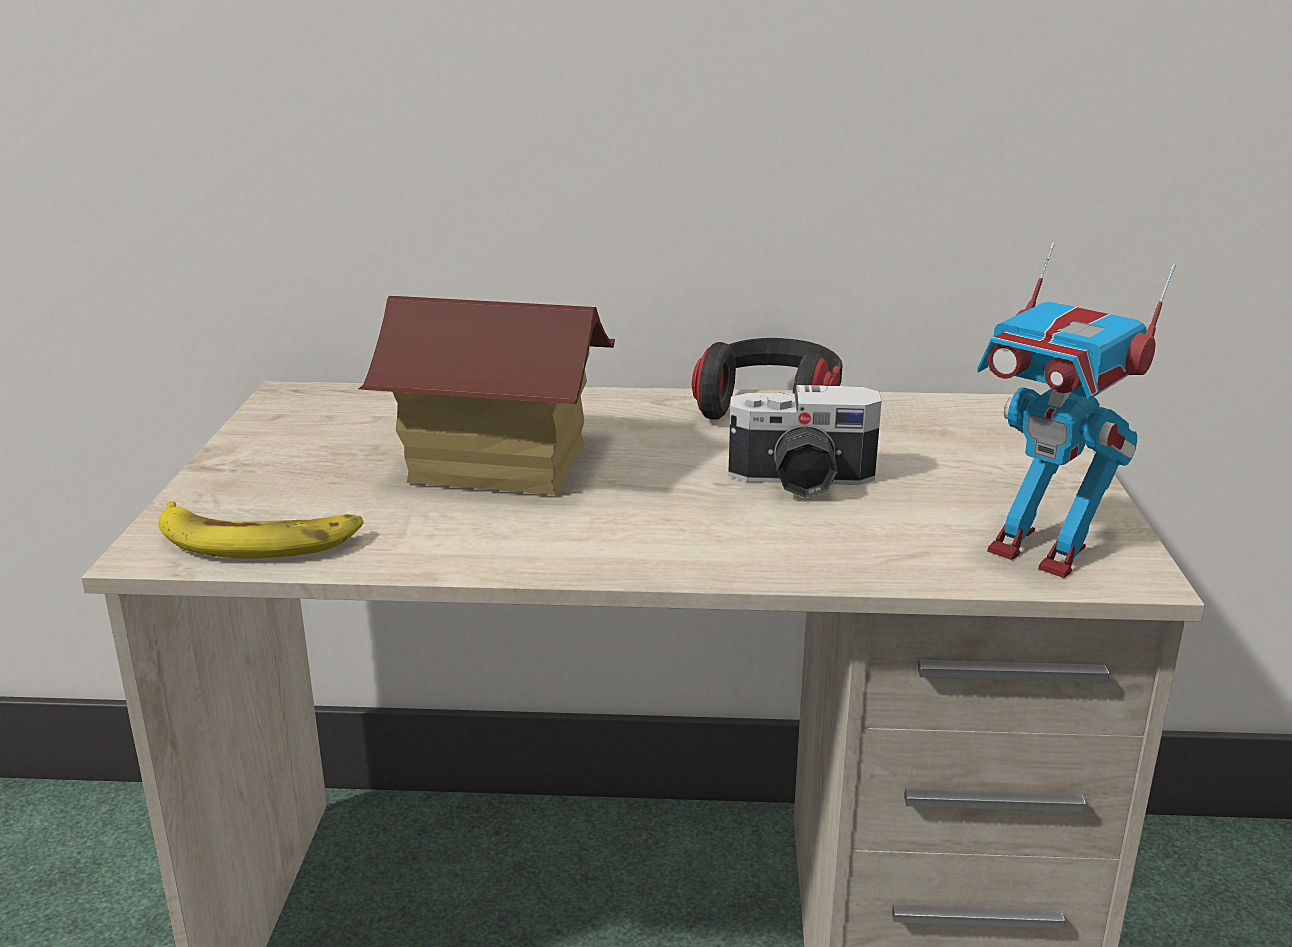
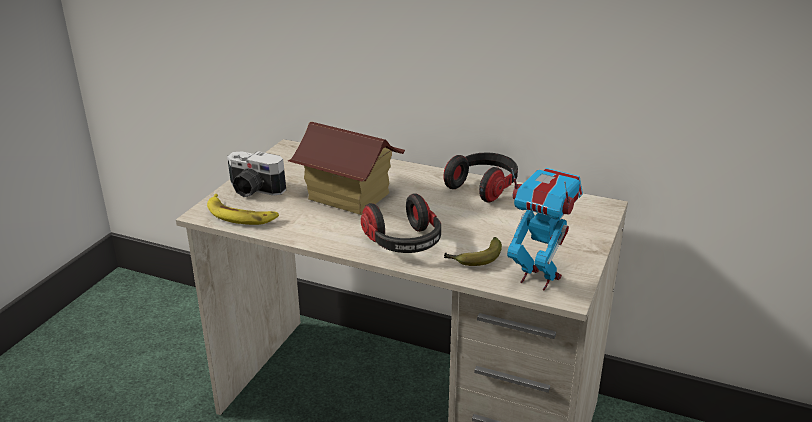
camera: 20 degrees right, 5 degrees up
(698, 535) = (404, 243): none -> headphones
(801, 482) = (466, 226): camera -> camera (253, 190)
(877, 539) = (474, 259): none -> banana
(1041, 552) = (538, 278): toy robot -> toy robot turned 150 degrees clockwise

